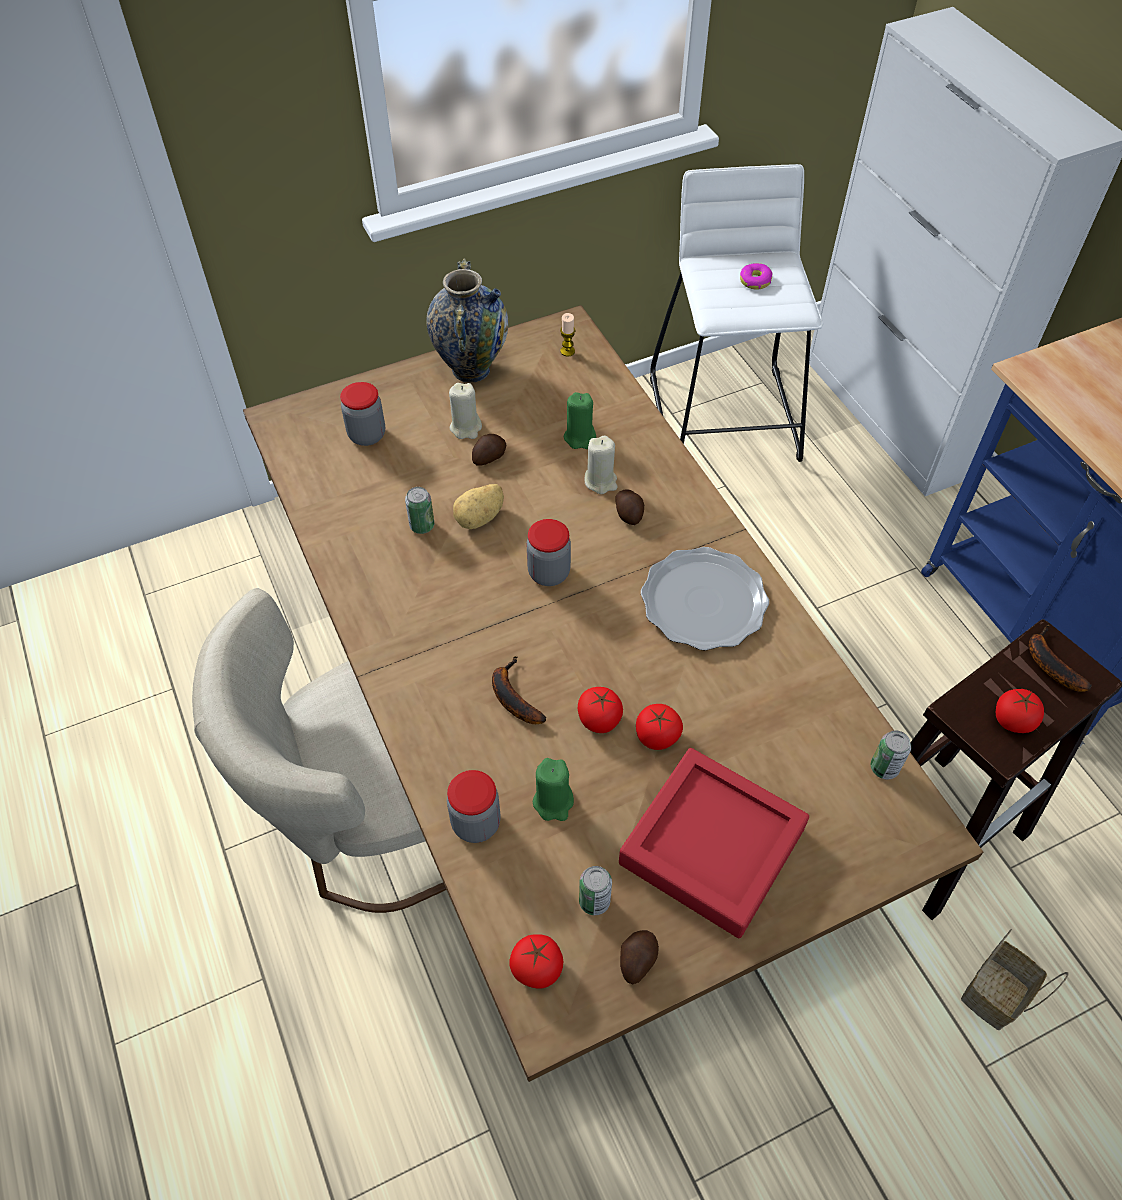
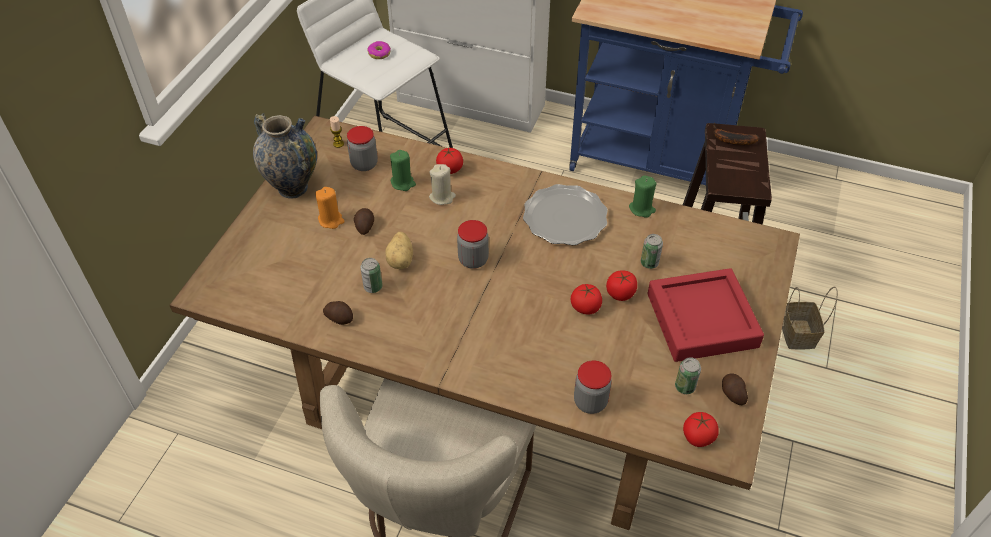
camera: 45 degrees left, 5 degrees down
(367, 435) = (275, 264): jar -> jar (364, 164)
(466, 428) = (331, 220): beige candle -> orange candle
(512, 696) = (531, 331): banana -> none
(553, 802) = (612, 361): green candle -> green candle (642, 209)
(629, 513) = (477, 202): potato -> potato (339, 317)
(884, 768) = (726, 230): can -> can (649, 263)
(1012, 720) = (745, 174): tomato -> tomato (449, 169)

